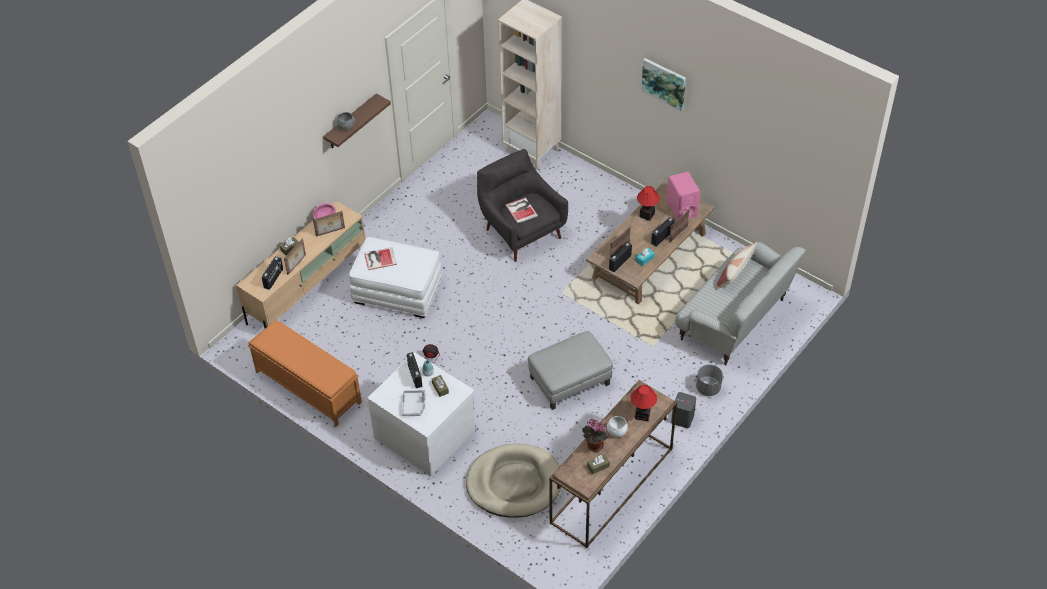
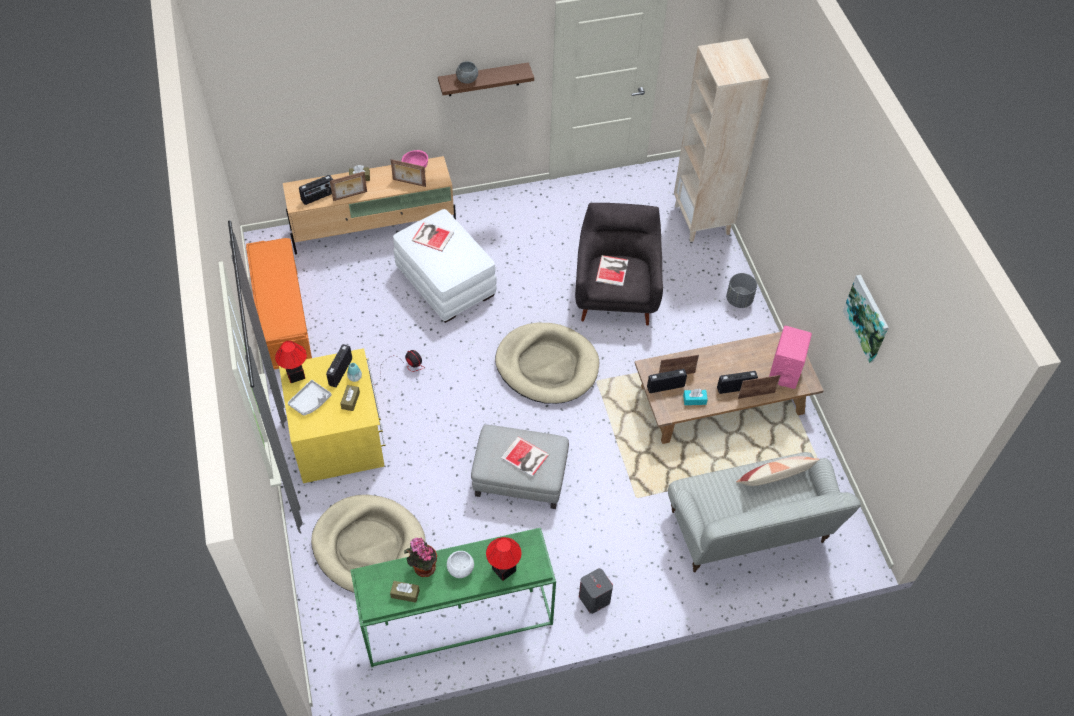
camera: 35 degrees right, 5 degrees up
(425, 433) = (339, 437): white dresser -> yellow dresser
(520, 303) = (547, 366): none -> beige dog bed
(576, 357) = (525, 457): none -> book
(612, 487) = (456, 620): brown console table -> green console table
(647, 215) = (741, 355): table lamp -> table lamp (296, 375)
(664, 83) = (826, 214): picture -> picture (867, 318)
(708, 388) = (651, 584): grey planter -> grey planter (739, 300)

